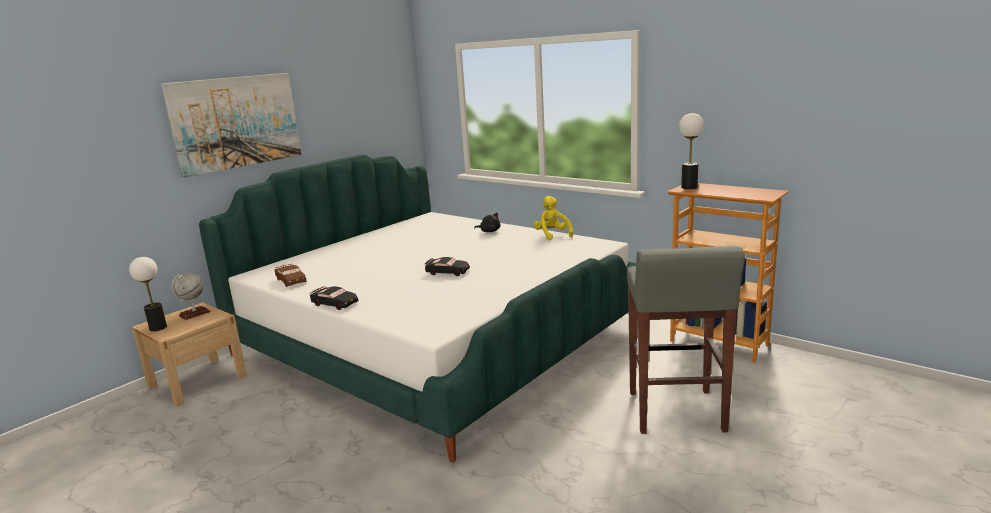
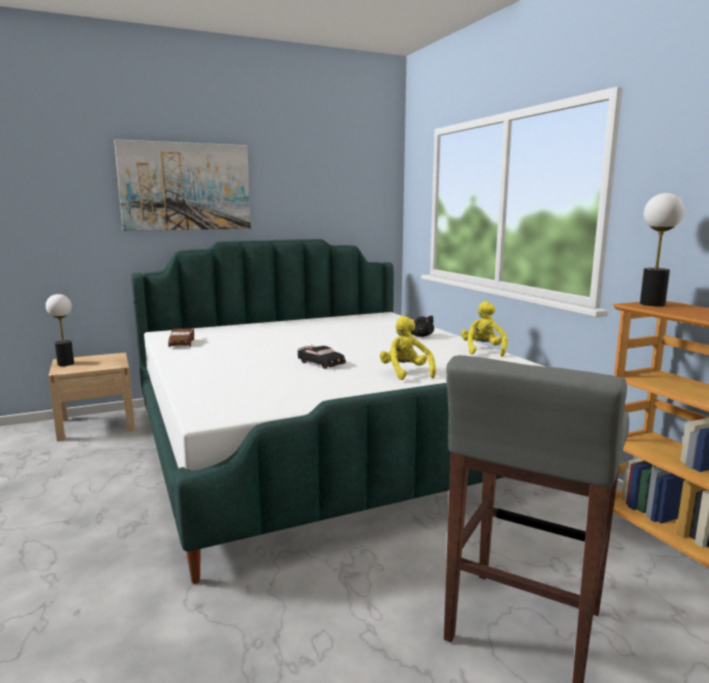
camera: 25 degrees right, 5 degrees down
(194, 314) = (105, 359): globe -> none
(334, 303) = (178, 368): black toy car -> none
(522, 266) = (405, 373): none -> yellow plush toy

